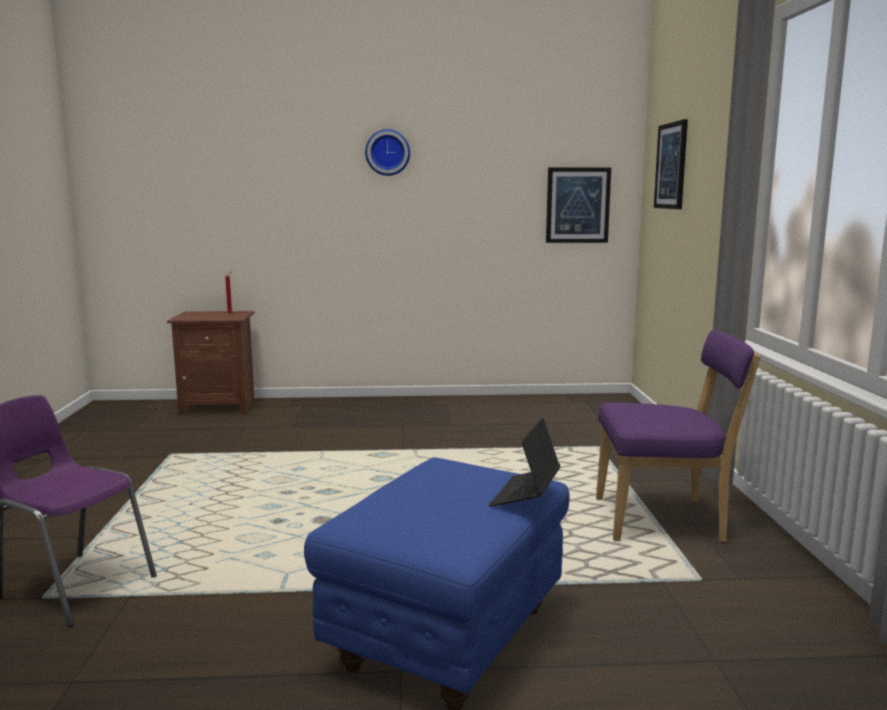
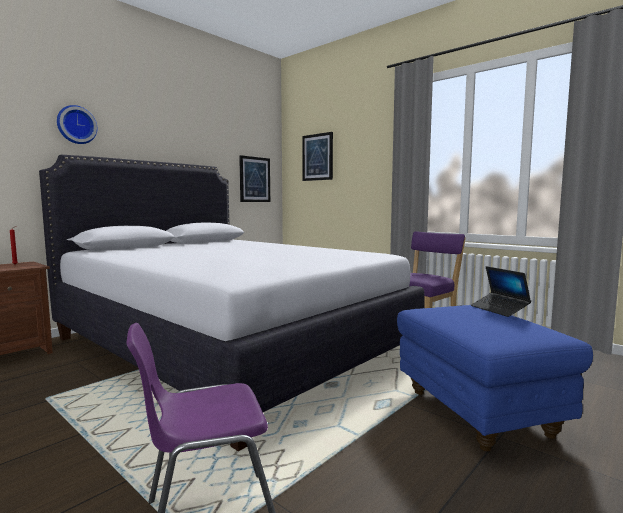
camera: 45 degrees left, 5 degrees down
(386, 453) = (228, 345): none -> white bed
(387, 152) = (143, 134): wall clock -> wall clock (76, 125)

